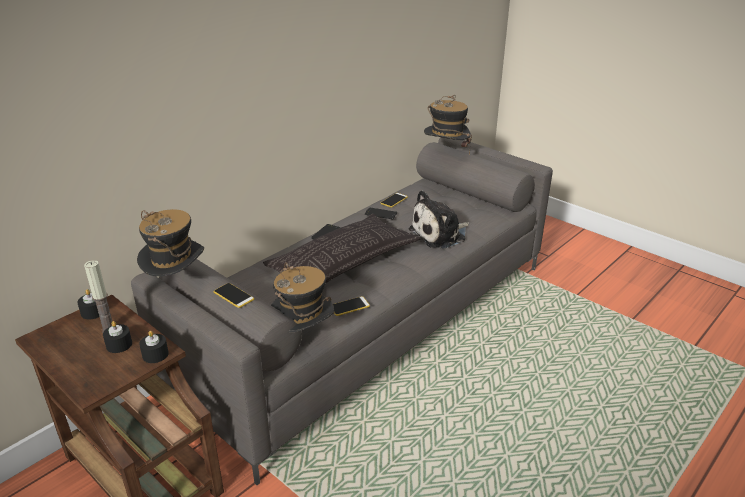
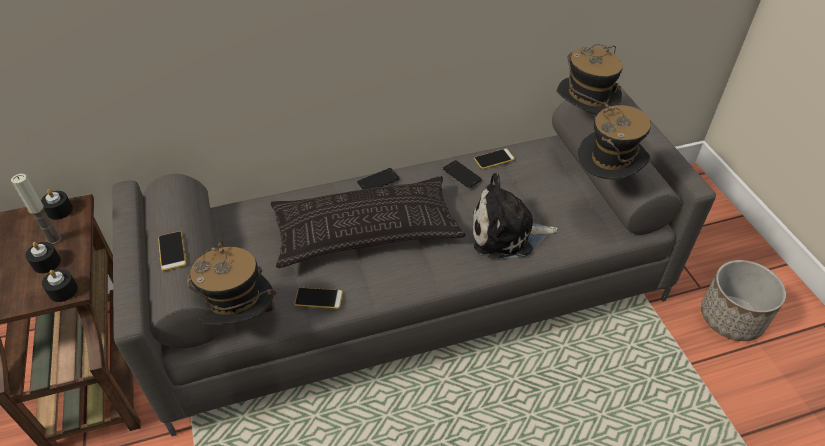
camera: 30 degrees right, 15 degrees up
(177, 284) = (137, 212): hat -> hat (605, 183)
(578, 264) = (732, 318): none -> planter

